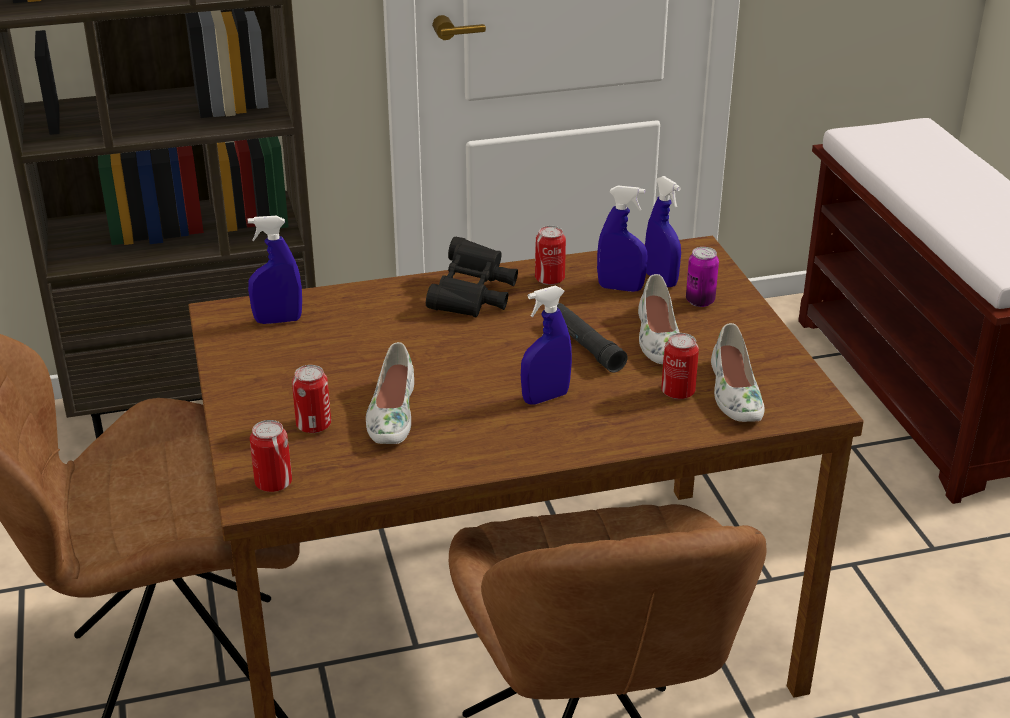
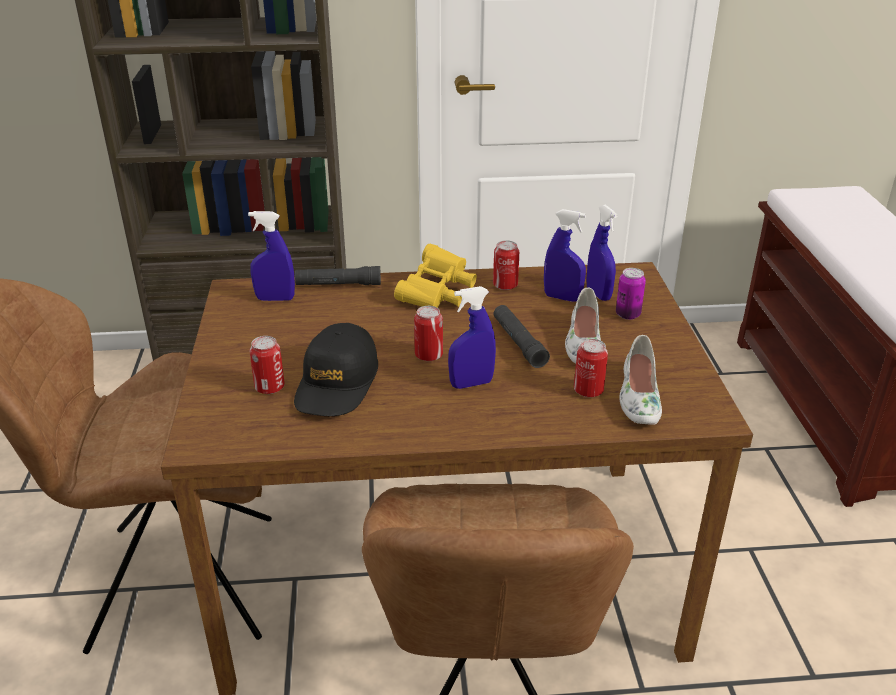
camera: 10 degrees right, 0 degrees up
(273, 483) = (217, 434): can -> can (428, 355)
(349, 296) = (338, 284): none -> black flashlight
(391, 413) = (337, 383): white shoe -> black cap
(473, 297) = (437, 294): black binoculars -> yellow binoculars

